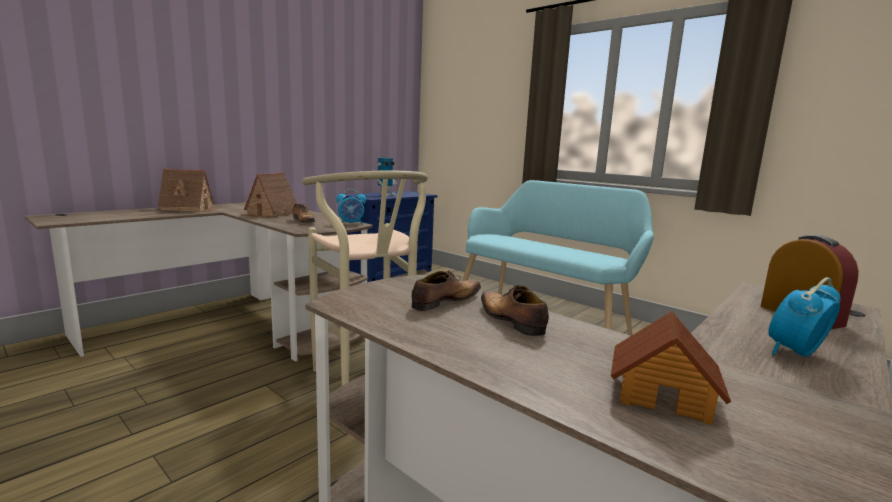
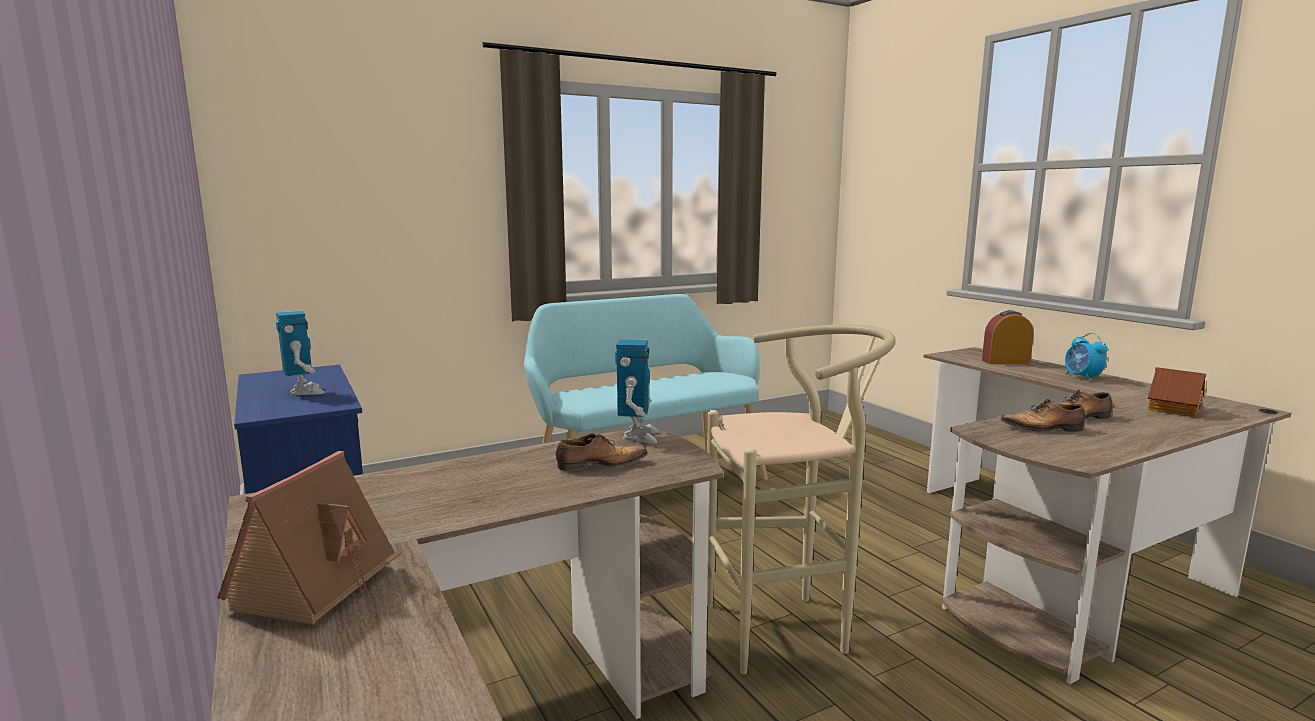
camera: 70 degrees left, 0 degrees up
(270, 213) = (481, 490): toy house -> none
(351, 224) = (638, 437): alarm clock -> toy robot
(445, 301) = (1043, 429): shoe -> shoe turned 60 degrees counterclockwise

